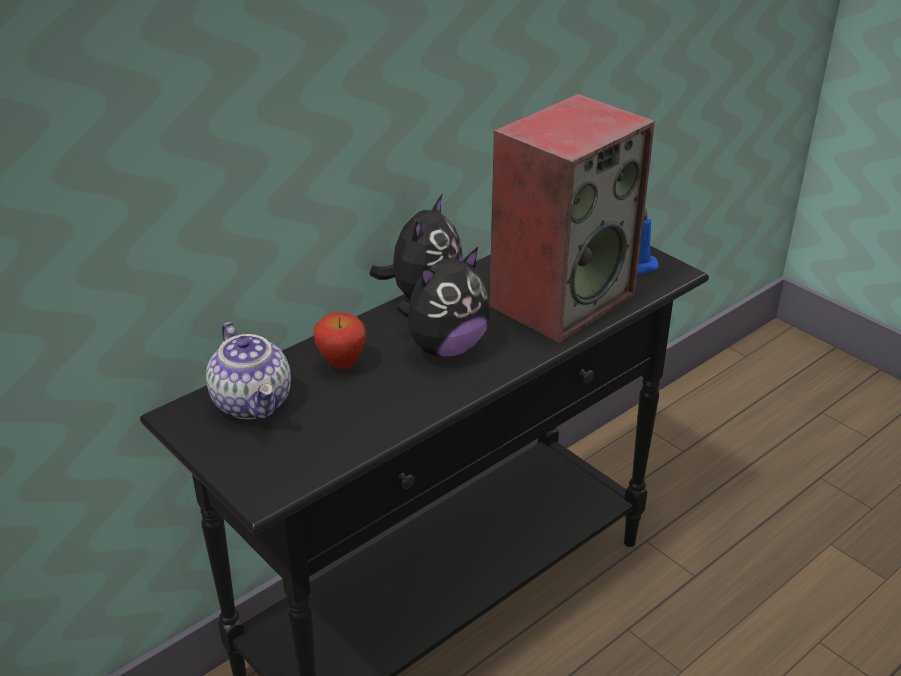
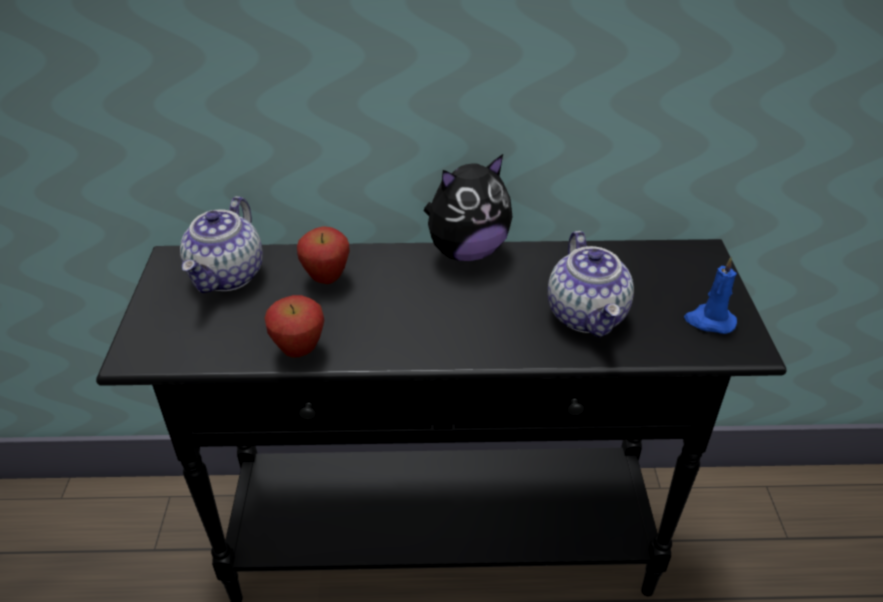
camera: 40 degrees right, 5 degrees up
(395, 421) = (299, 351): none -> apple
(445, 347) = (424, 307): plush toy -> none
(562, 299) = (587, 315): speaker -> teapot

